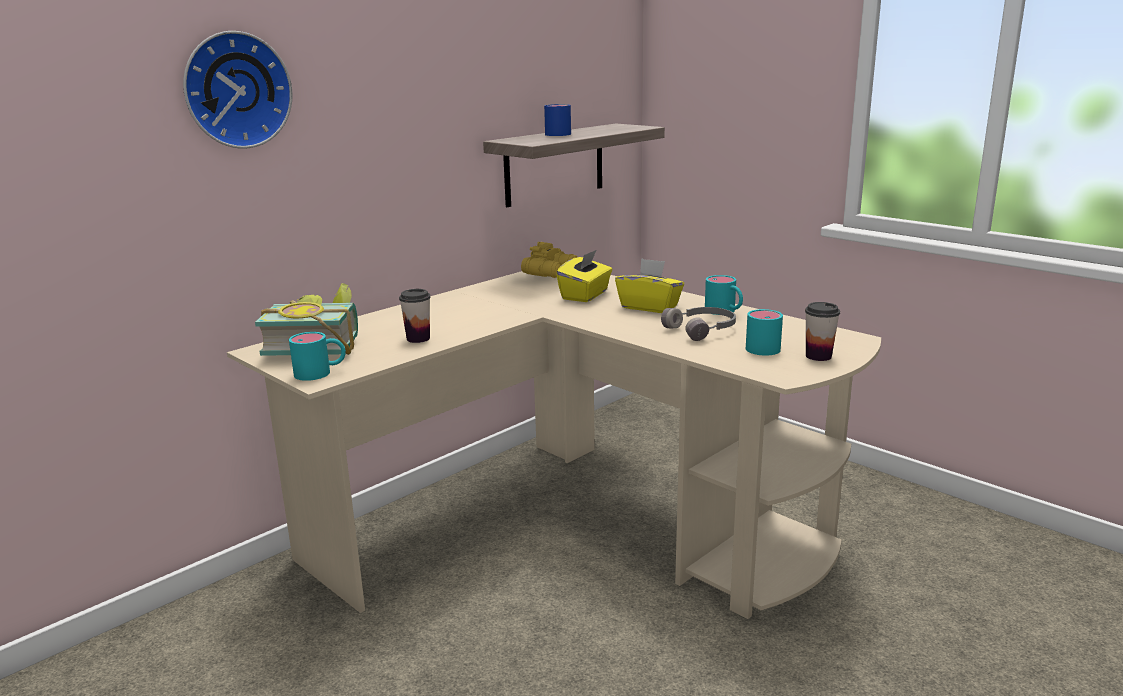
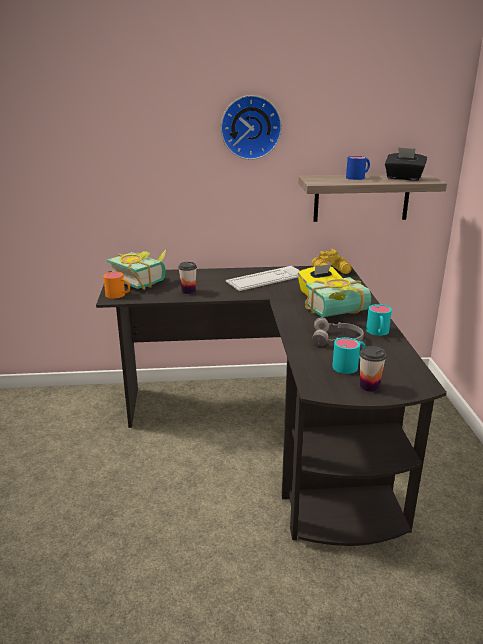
camera: 40 degrees right, 5 degrees up
(235, 90) = (127, 132): wall clock -> wall clock (250, 127)
(321, 372) = (119, 295): turquoise mug -> orange mug
(492, 299) = (266, 279): none -> keyboard
(567, 522) = (273, 431): beige desk -> black desk
(609, 128) = (403, 178): none -> black tissue box
(649, 307) = (339, 313): yellow tissue box -> book

